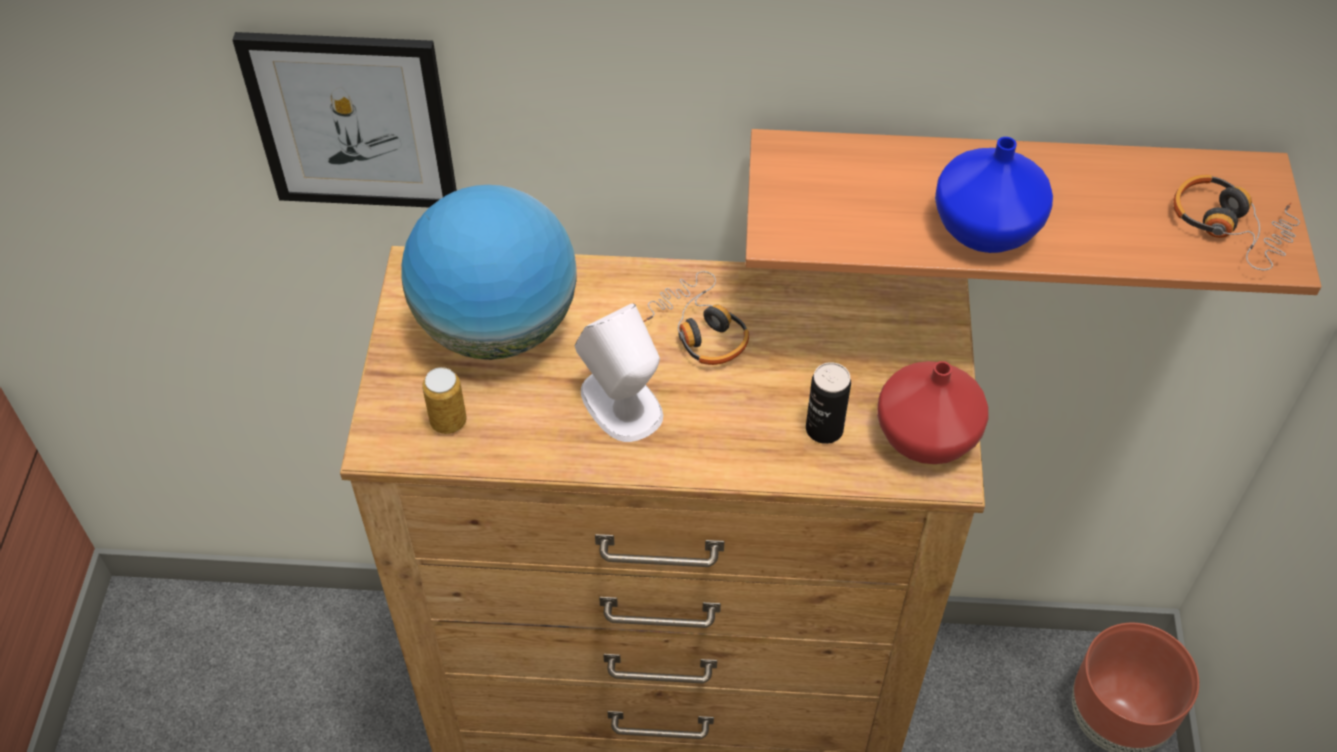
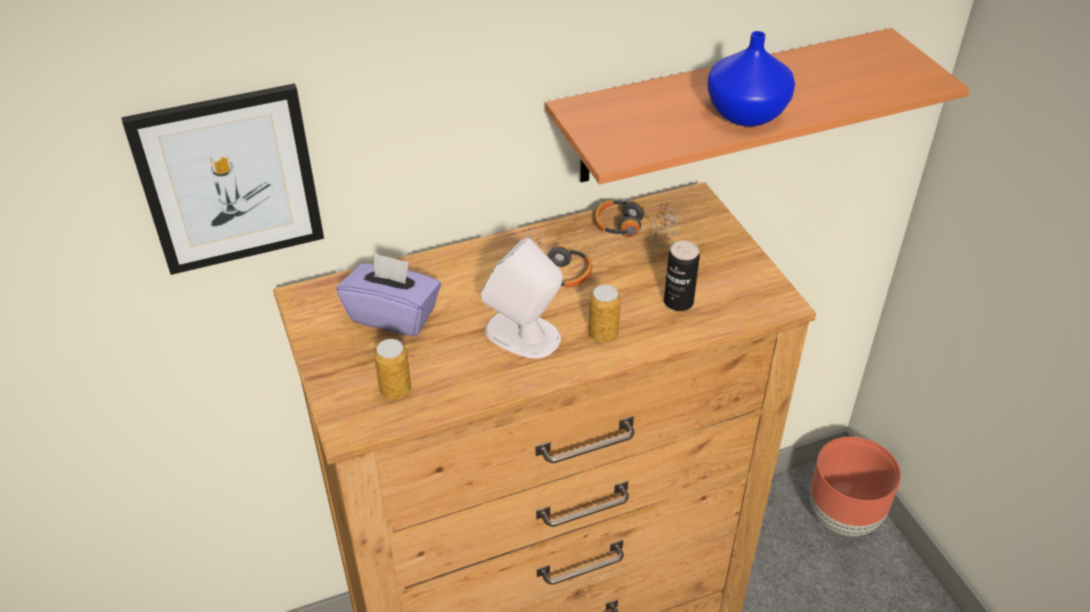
camera: 25 degrees left, 10 degrees down
(496, 326) = (393, 315): globe -> purple tissue box
(710, 438) = (603, 334): none -> can
(928, 437) = (751, 283): red vase -> none
(1230, 227) = (892, 72): headphones -> headphones (636, 228)

